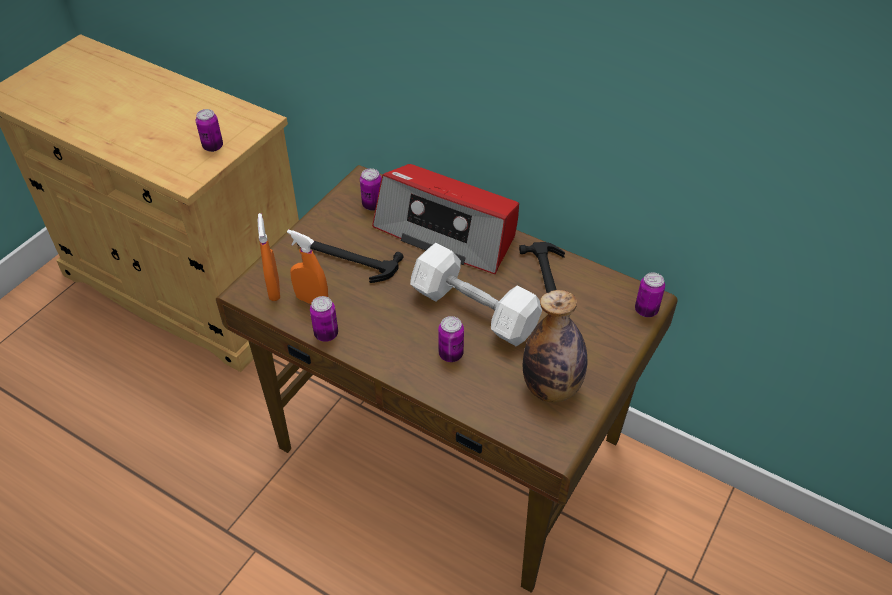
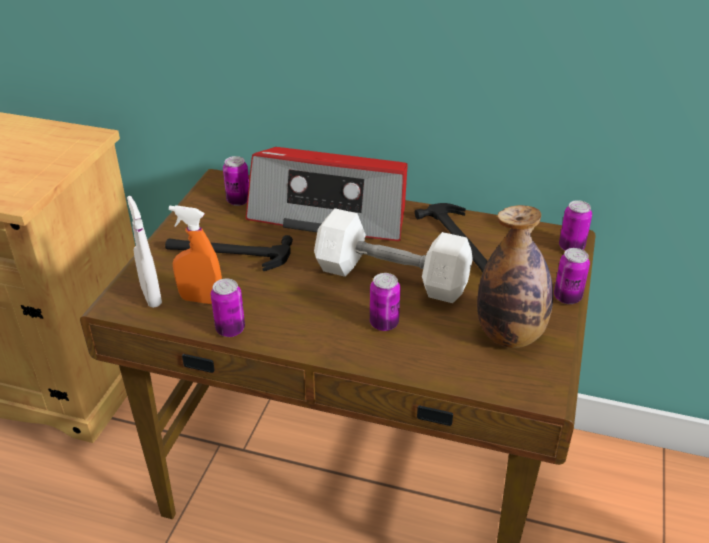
camera: 15 degrees left, 10 degrees down
(213, 146) = (39, 165): can -> can (567, 297)
(274, 289) = (151, 296): orange spray bottle -> white spray bottle

